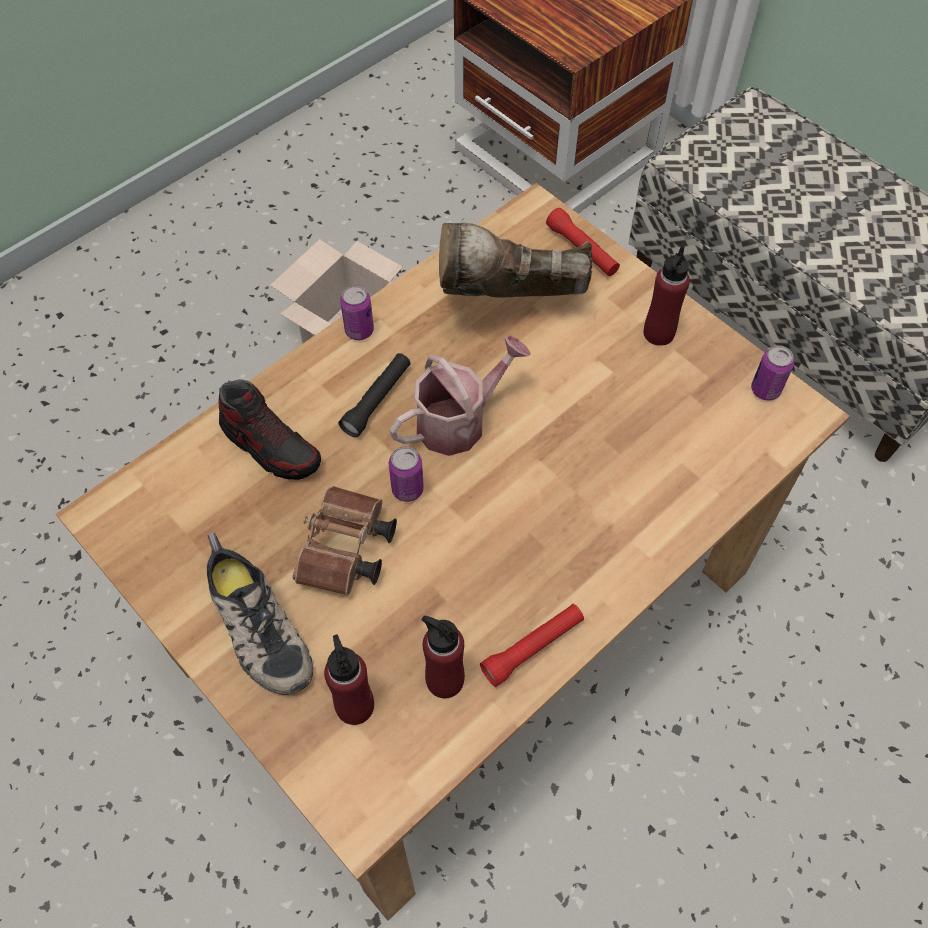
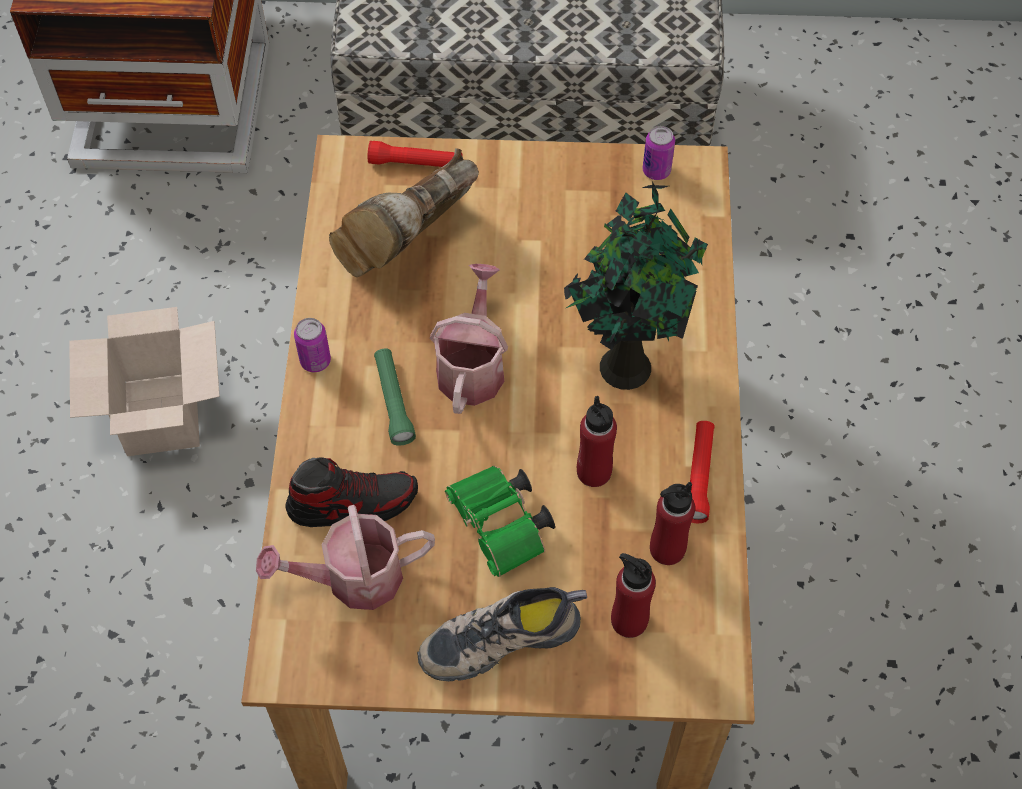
camera: 45 degrees left, 0 degrees up
(212, 496) = (353, 579): none -> watering can
(255, 628) = (500, 636): shoe -> shoe turned 150 degrees clockwise
(345, 553) = (502, 528): brown binoculars -> green binoculars
(377, 400) = (393, 401): black flashlight -> green flashlight
(407, 489) = (493, 446): can -> none
(574, 512) = (624, 363): none -> potted plant
(658, 333) = (541, 185): red bottle -> red bottle (594, 472)

